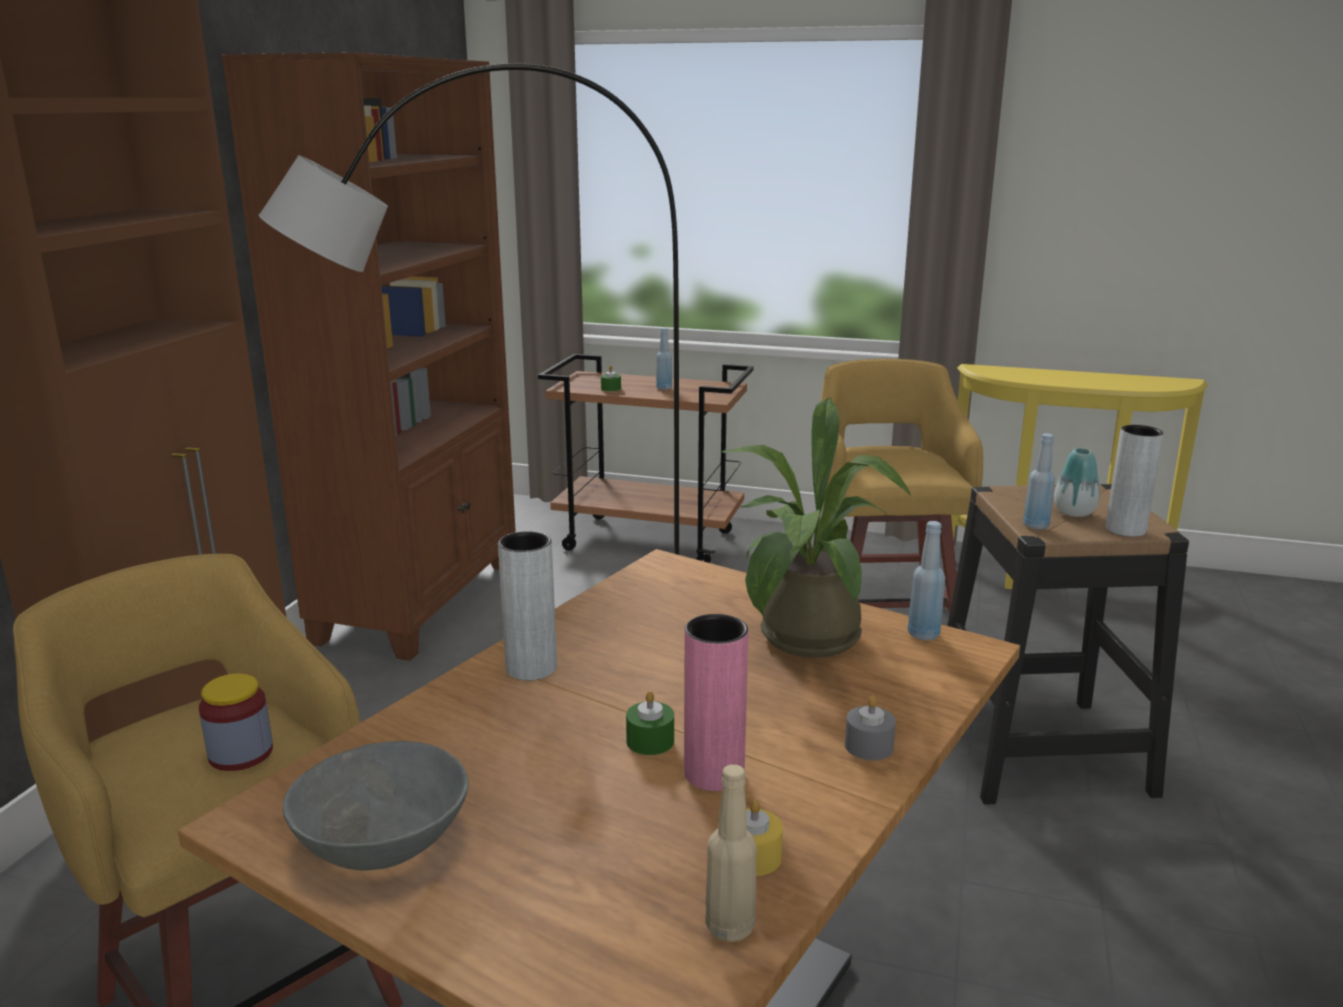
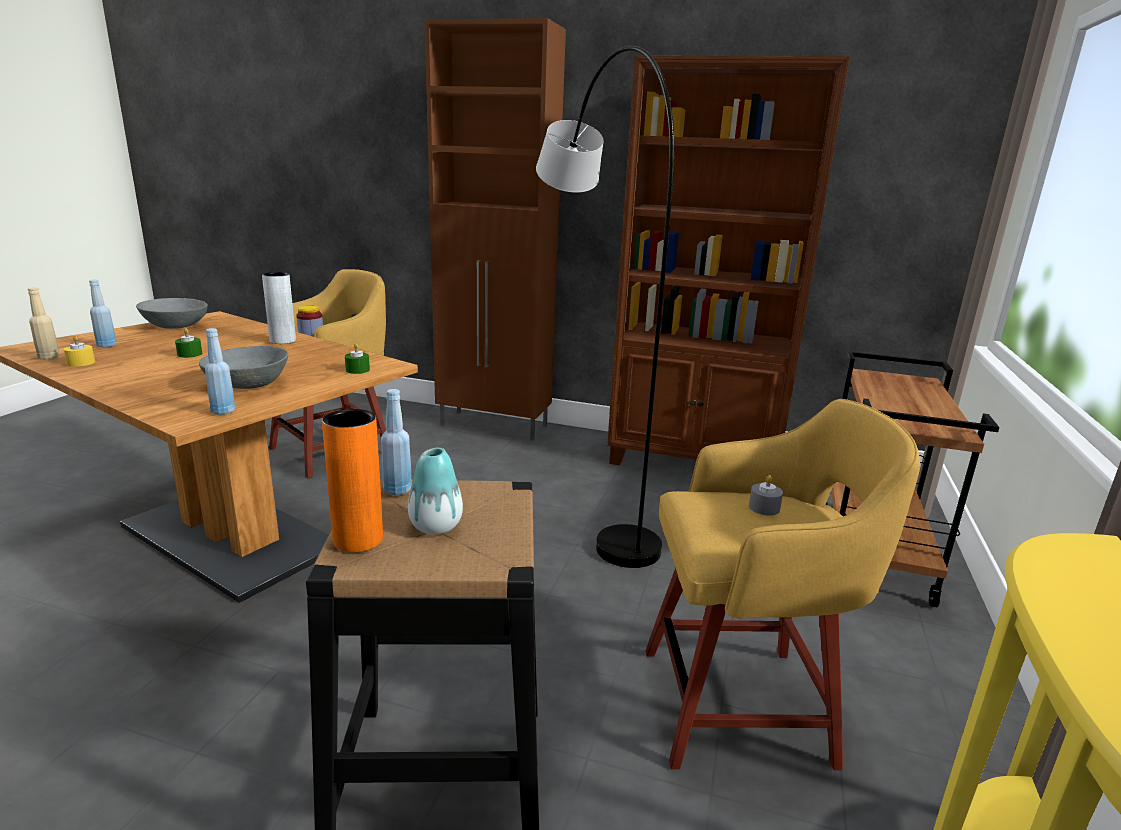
camera: 90 degrees right, 0 degrees up
(611, 388) = (880, 387): green candle -> green candle (357, 370)
(664, 388) = (907, 405): blue bottle -> blue bottle (106, 345)
(714, 774) = (147, 361): pink vase -> none
(804, 643) = (248, 384): potted plant -> grey bowl
(869, 746) = (123, 386): grey candle -> grey candle (764, 508)
(1125, 530) = (358, 540): grey vase -> orange vase

